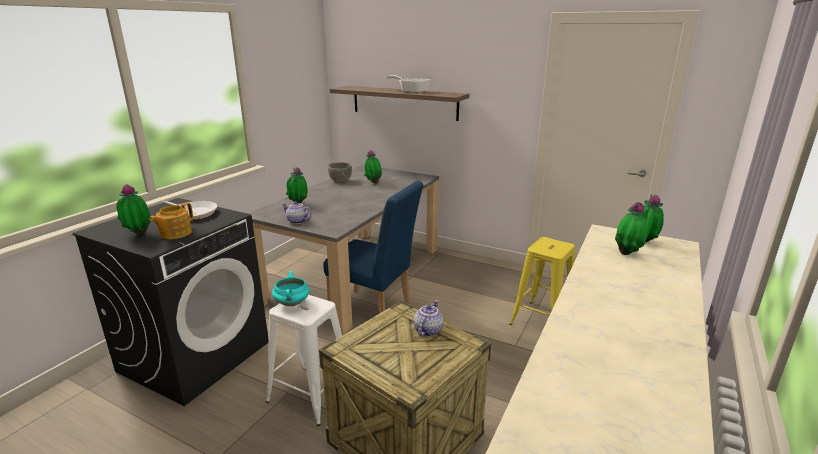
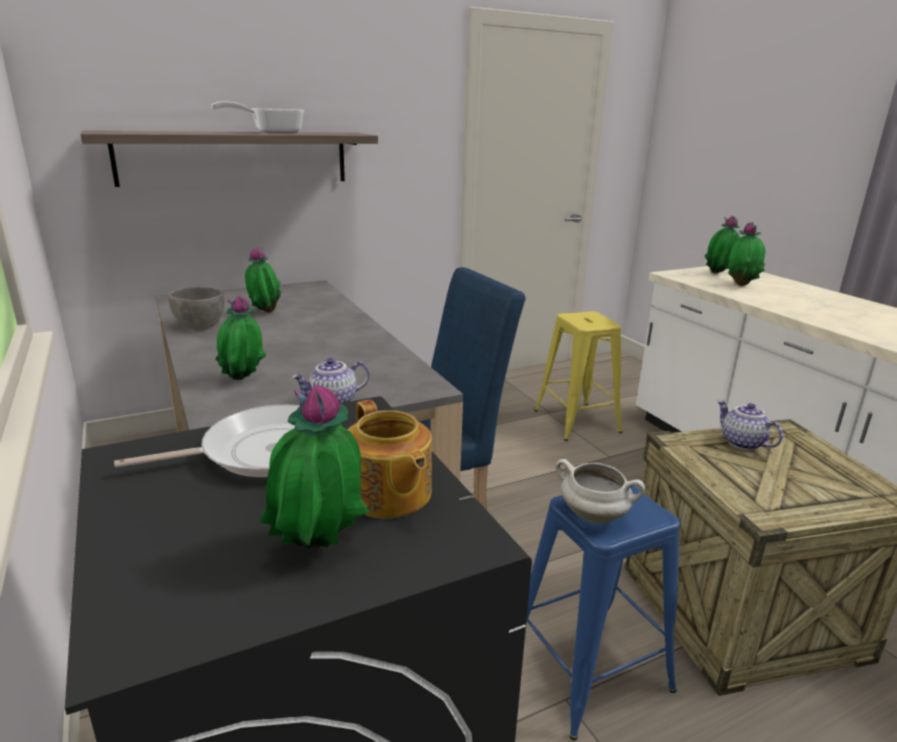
camera: 55 degrees left, 0 degrees up
(292, 303) = (594, 515): turquoise cooking pot -> white cooking pot
(311, 394) = (589, 670): white stool -> blue stool

